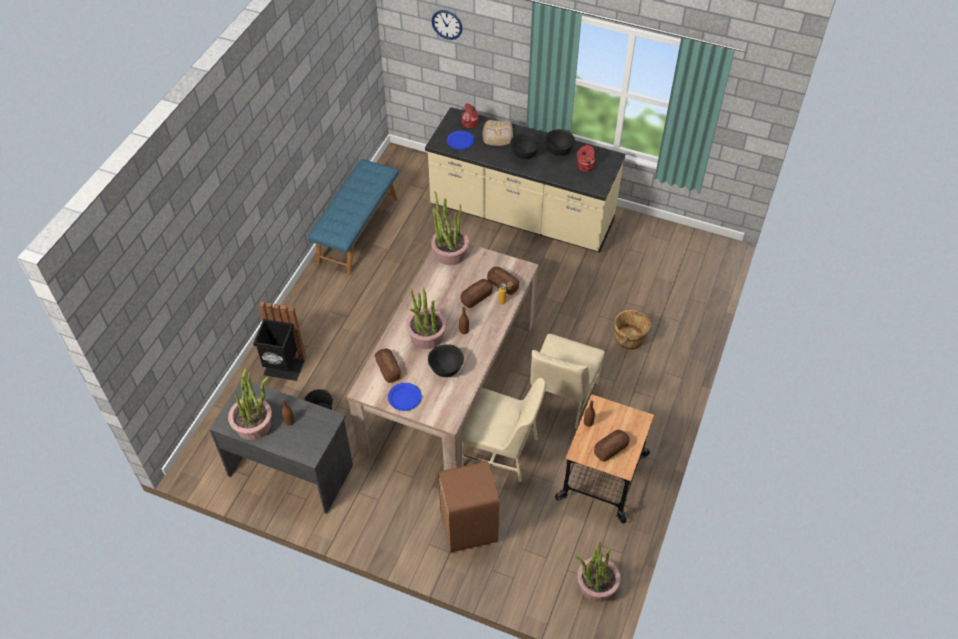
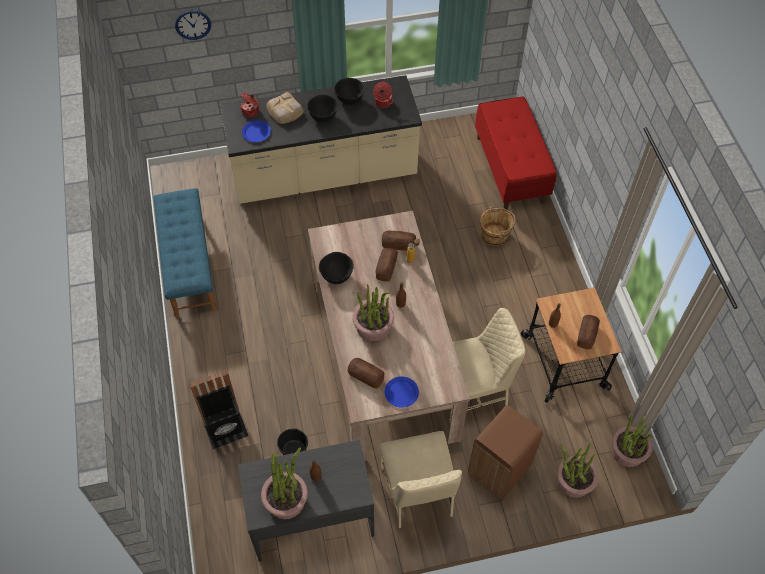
camera: 35 degrees left, 5 degrees up
(446, 369) = (414, 346): black bowl -> black bowl (336, 276)
(450, 253) = (330, 241): potted plant -> potted plant (574, 481)
(561, 398) = (482, 316): beige chair -> beige chair (417, 493)
(692, 292) = (511, 169): none -> red bench

